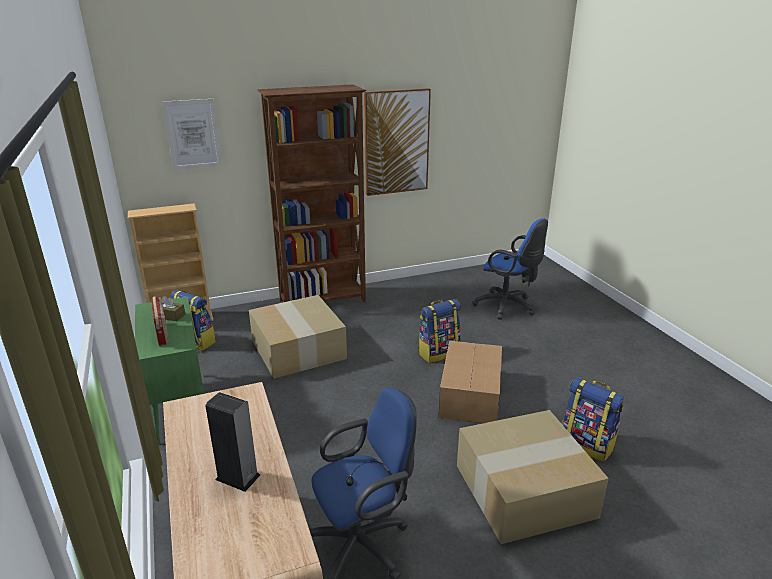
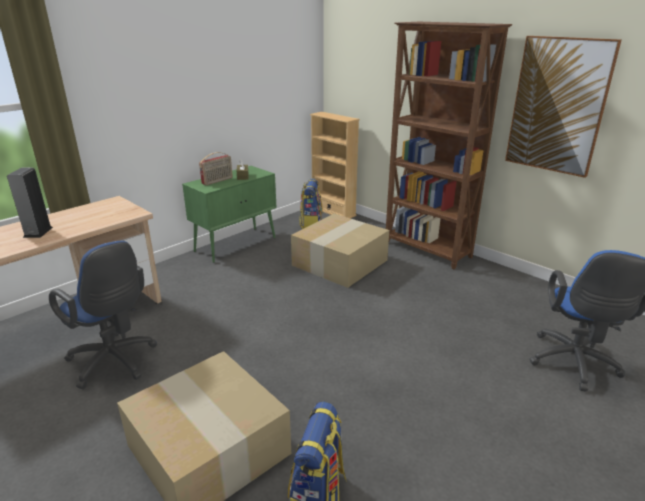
camera: 65 degrees right, 0 degrees up
(193, 134) = (370, 58): picture -> none
(438, 352) = (408, 335): backpack -> none
(471, 394) = (351, 374): cardboard box -> none

